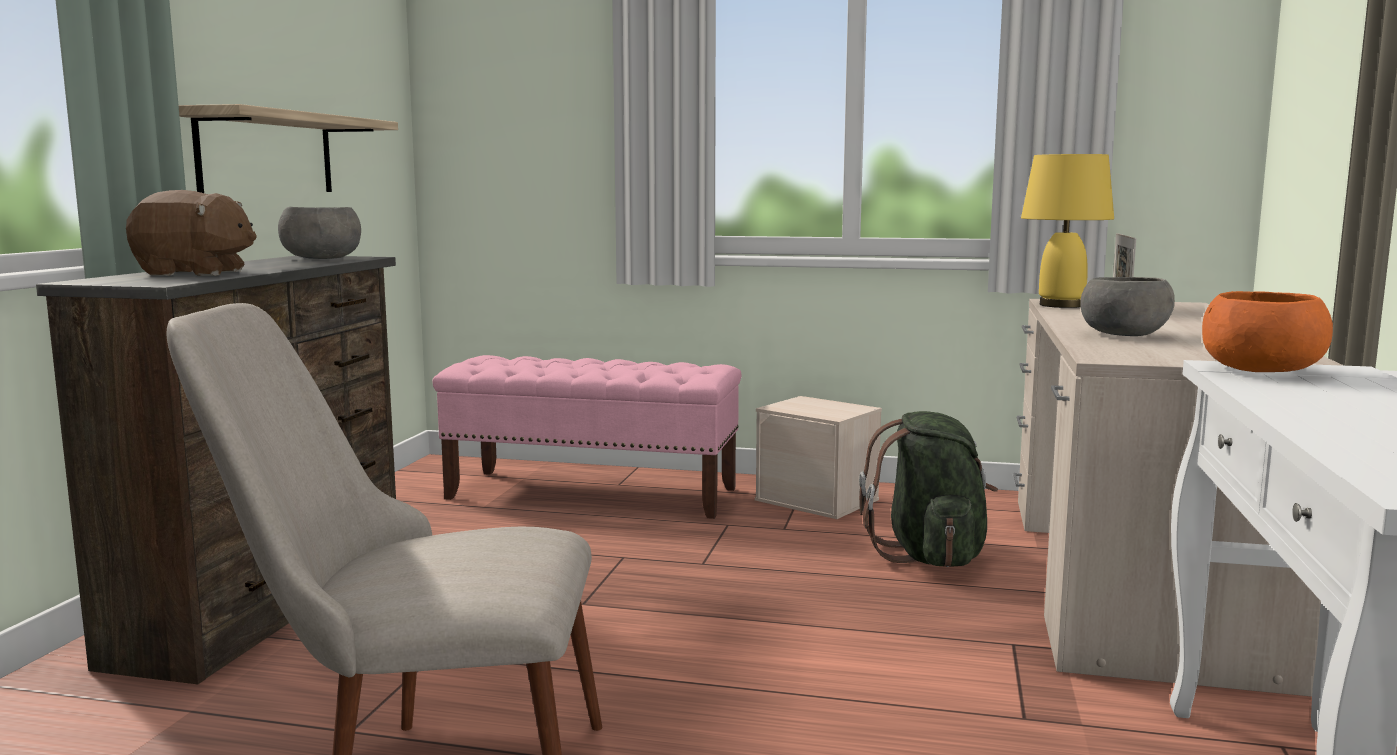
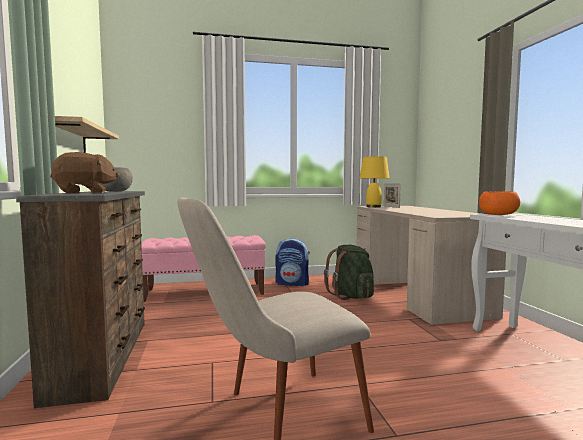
camera: 25 degrees left, 5 degrees down
(818, 500) = (293, 283): beige storage box -> backpack
(1123, 334) = (419, 212): grey bowl -> none

